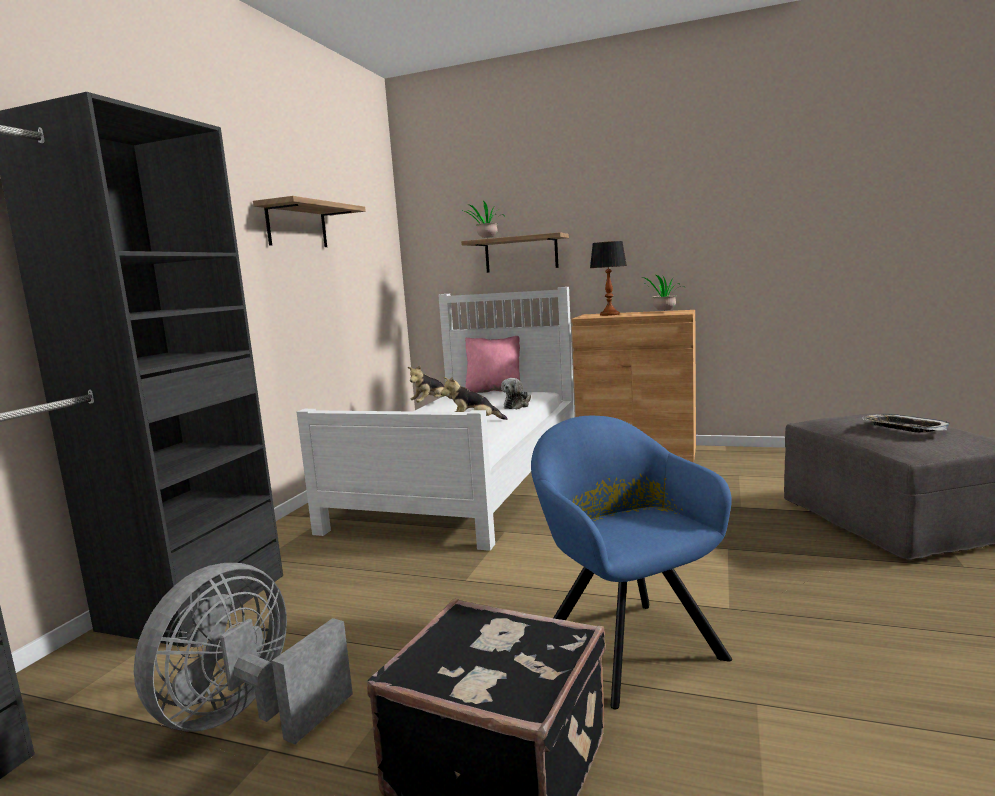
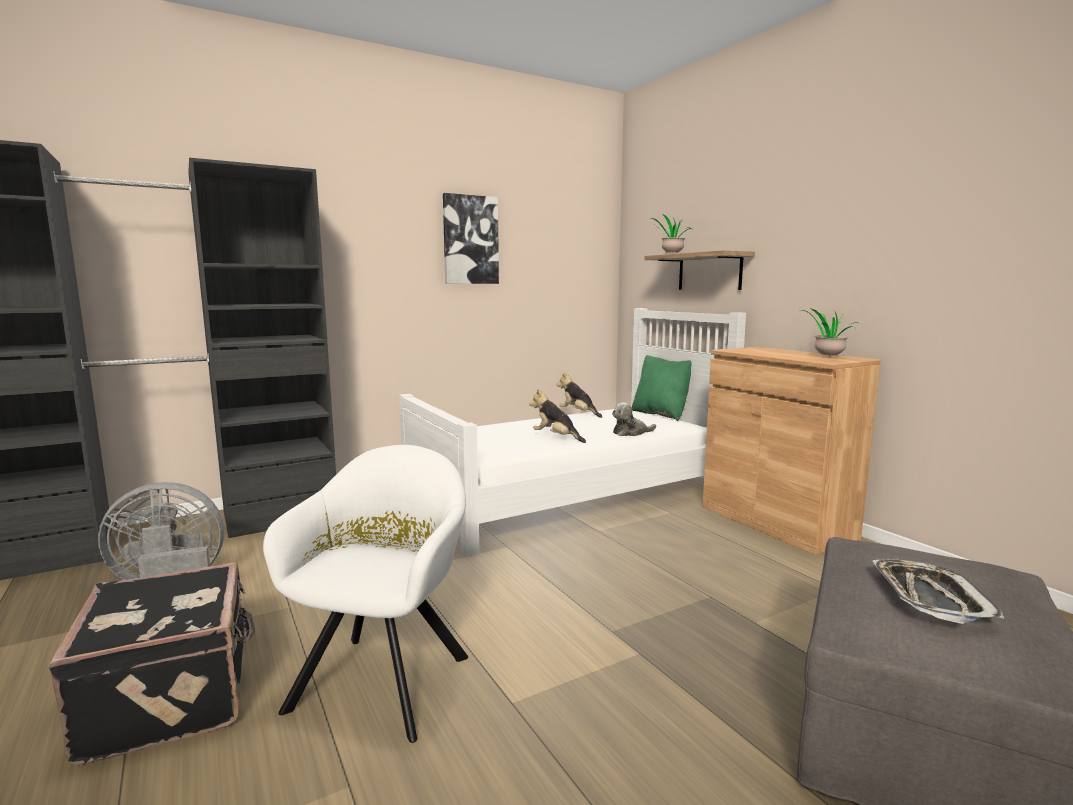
camera: 40 degrees right, 0 degrees up
(297, 226) = (470, 240): shelf -> picture
(431, 404) = (578, 413): plush toy -> plush toy turned 45 degrees clockwise
(494, 391) = (661, 414): pink pillow -> green pillow
(610, 314) = (766, 351): table lamp -> none
(626, 643) = (386, 676): blue armchair -> white armchair

